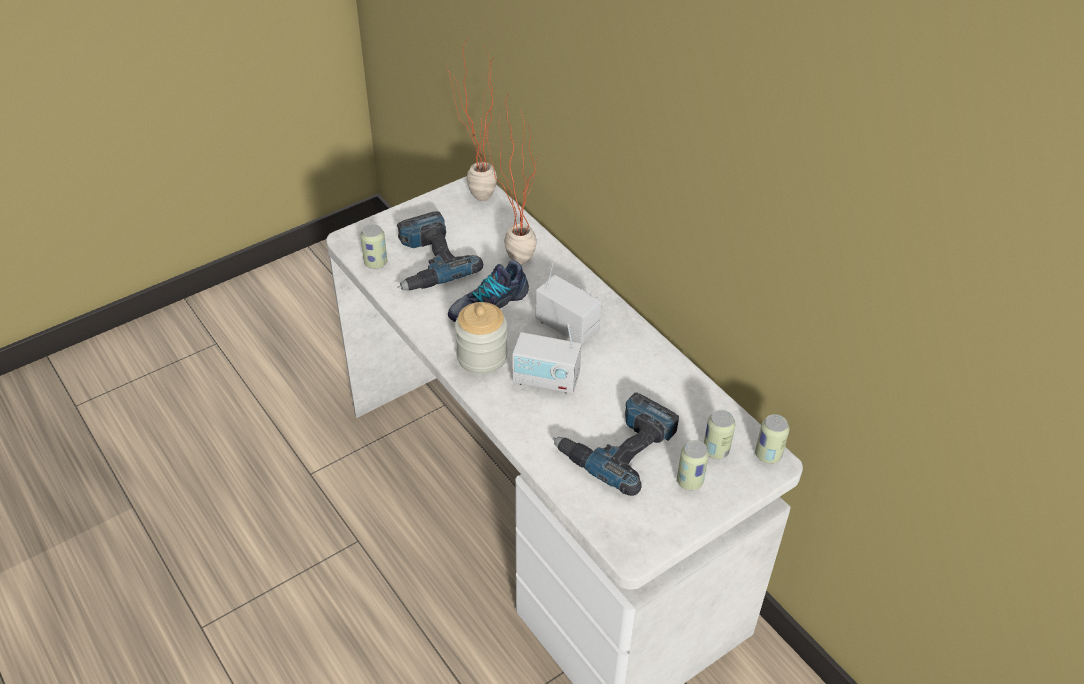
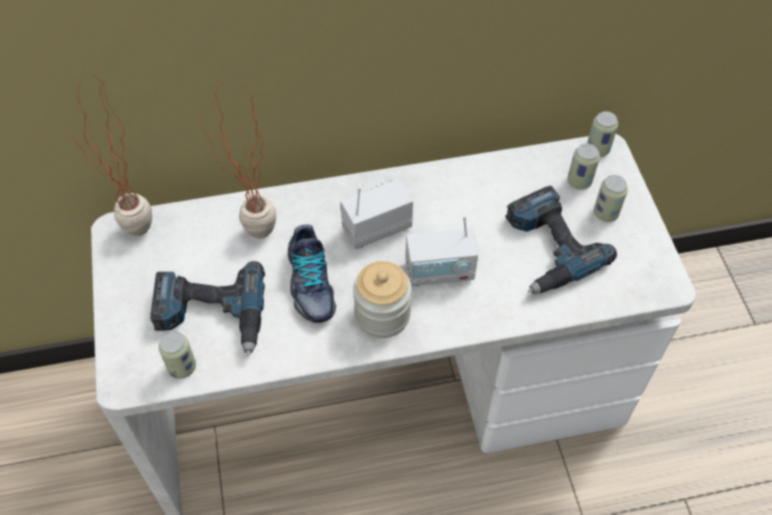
camera: 65 degrees left, 10 degrees up
(546, 380) = (439, 272): radio -> radio turned 45 degrees clockwise

